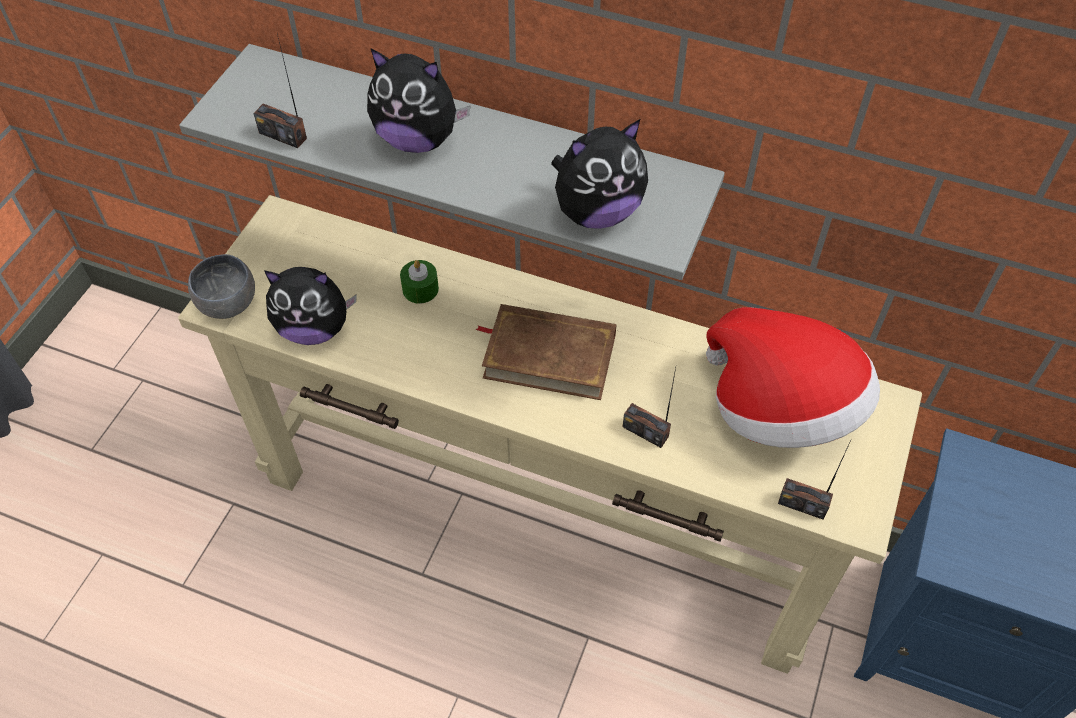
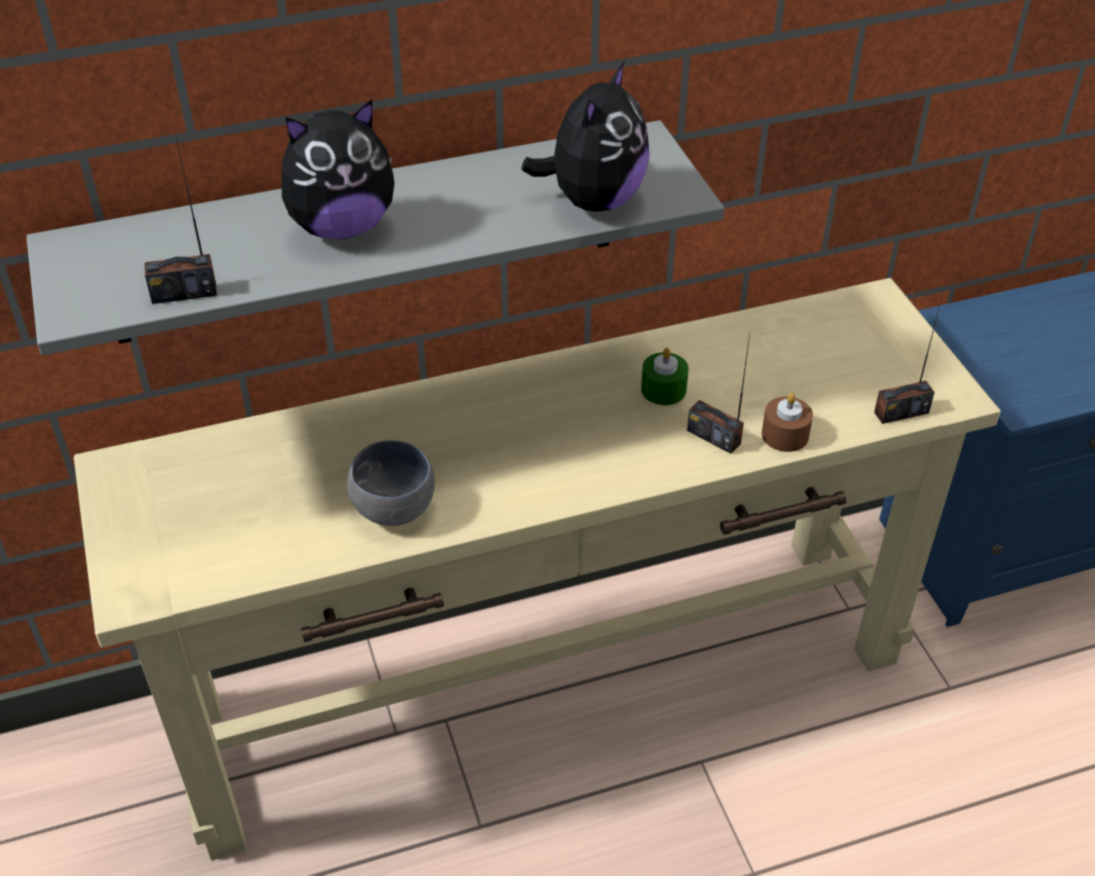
camera: 40 degrees left, 10 degrees down
(229, 306) = (151, 584): grey bowl -> grey bowl (397, 510)
(314, 329) = (281, 547): plush toy -> none
(420, 289) = (358, 445): green candle -> green candle (663, 389)
(549, 356) = (556, 428): brown book -> none
(645, 431) = (714, 437): radio -> radio turned 45 degrees clockwise
(696, 464) = (785, 435): none -> brown candle
(781, 409) = (802, 352): hat -> none

